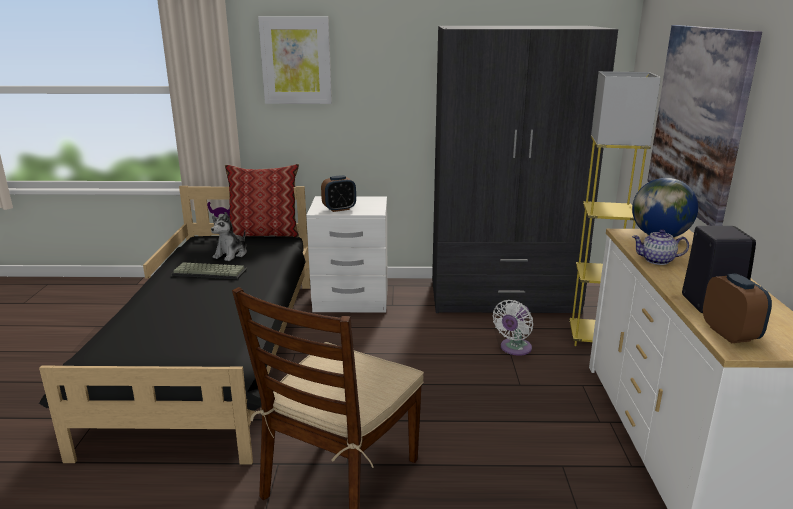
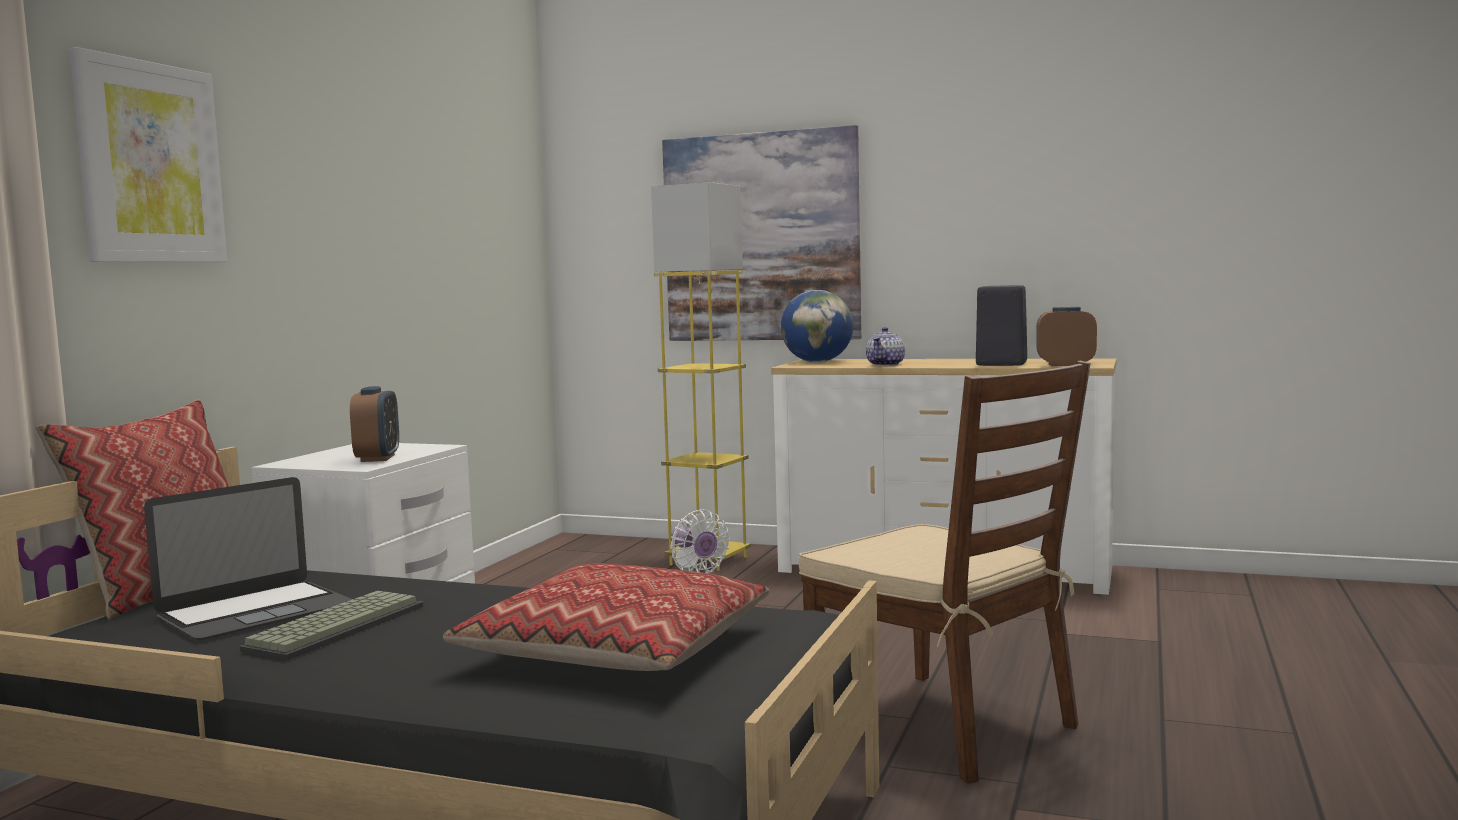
camera: 70 degrees left, 15 degrees down
(179, 328) = (616, 648): none -> pillow
(231, 254) = (255, 611): plush toy -> laptop
(503, 296) = (534, 580): grey wardrobe -> none

